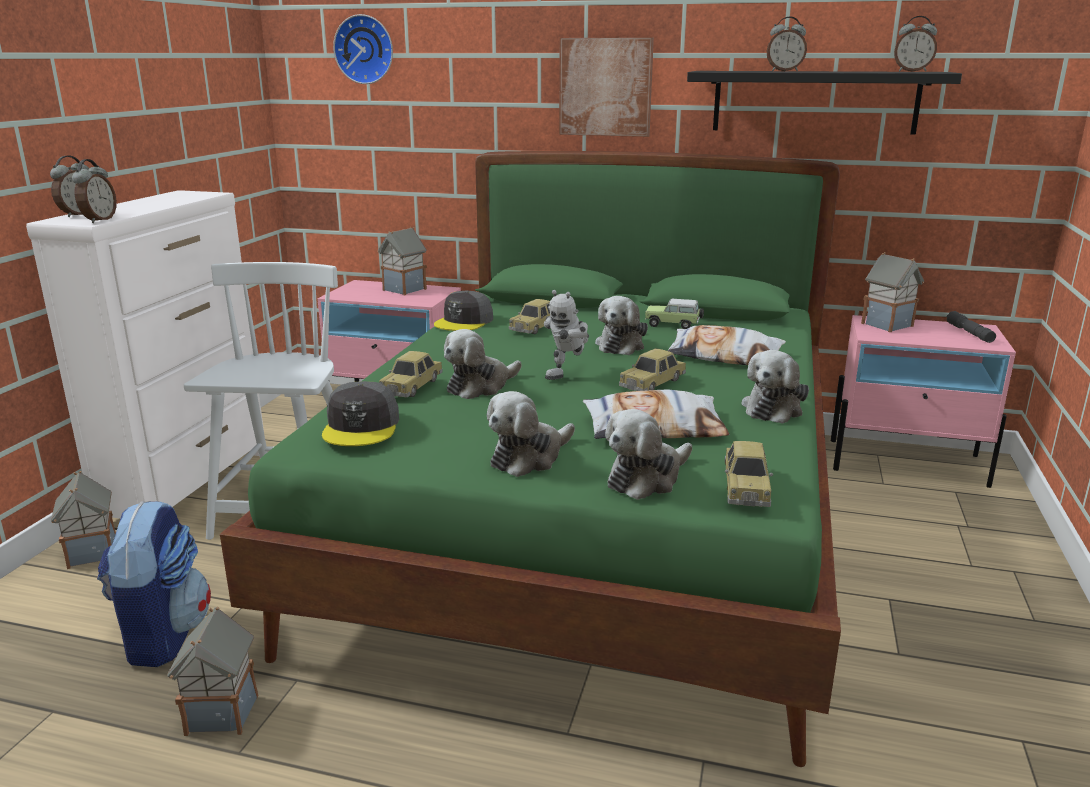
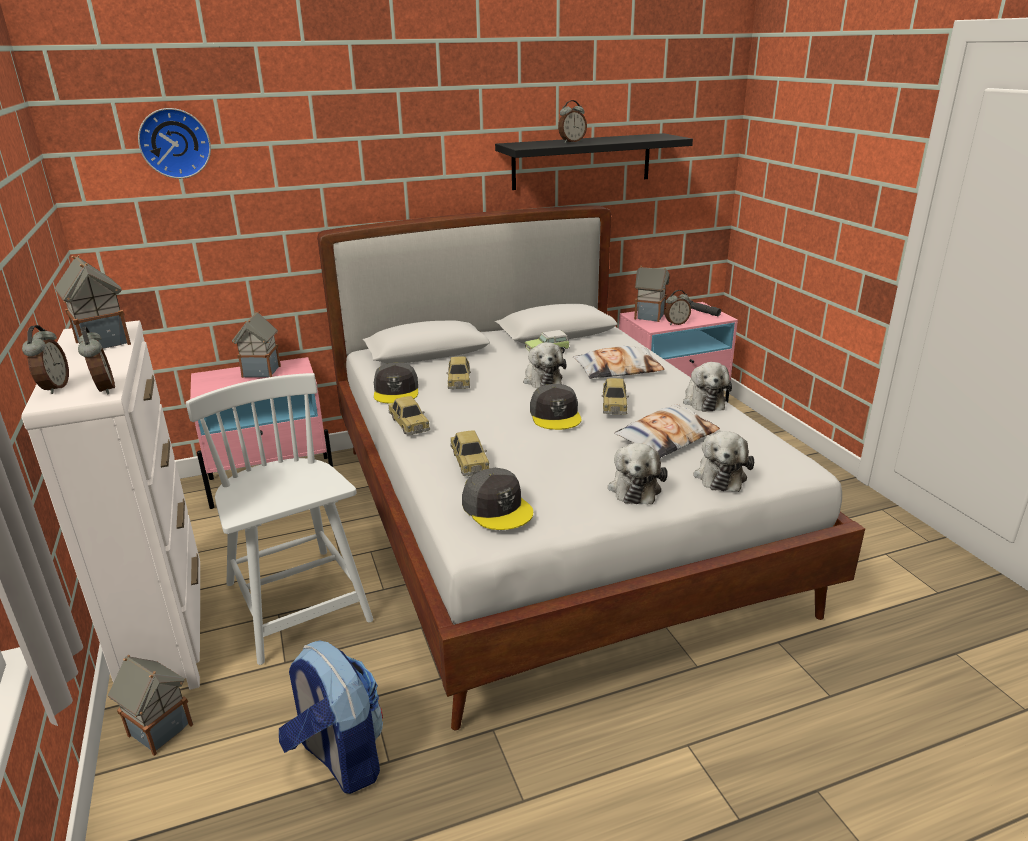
camera: 35 degrees left, 5 degrees up
(222, 713) = (472, 783): toy house -> toy house (102, 343)
(480, 386) = (515, 444): plush toy -> none
(568, 375) = (555, 415): toy robot -> grey cap
(594, 527) = (548, 523): green bed -> white bed
(605, 87) = (423, 162): picture -> none
(745, 487) = (773, 460): toy car -> toy car (409, 424)
(912, 71) = (648, 135): alarm clock -> alarm clock (676, 323)

